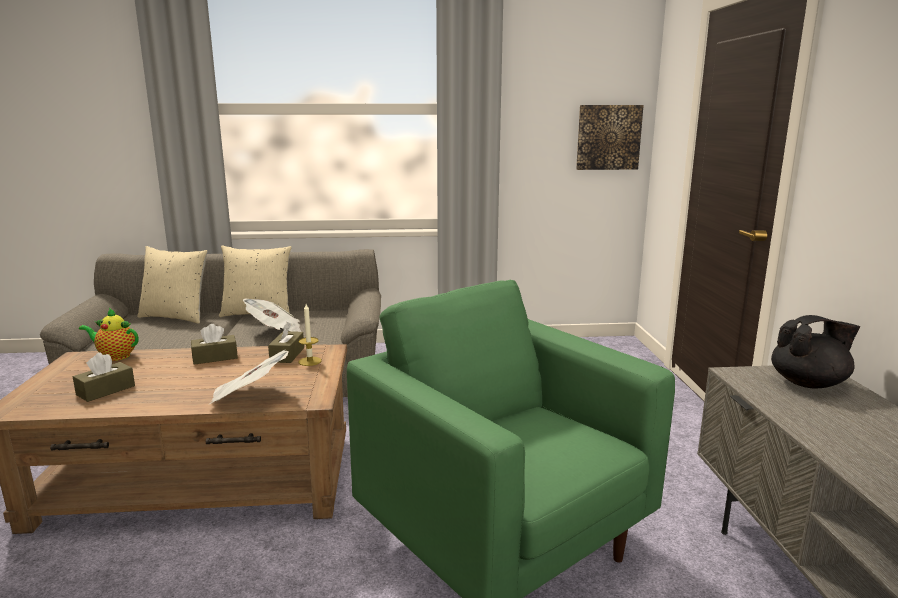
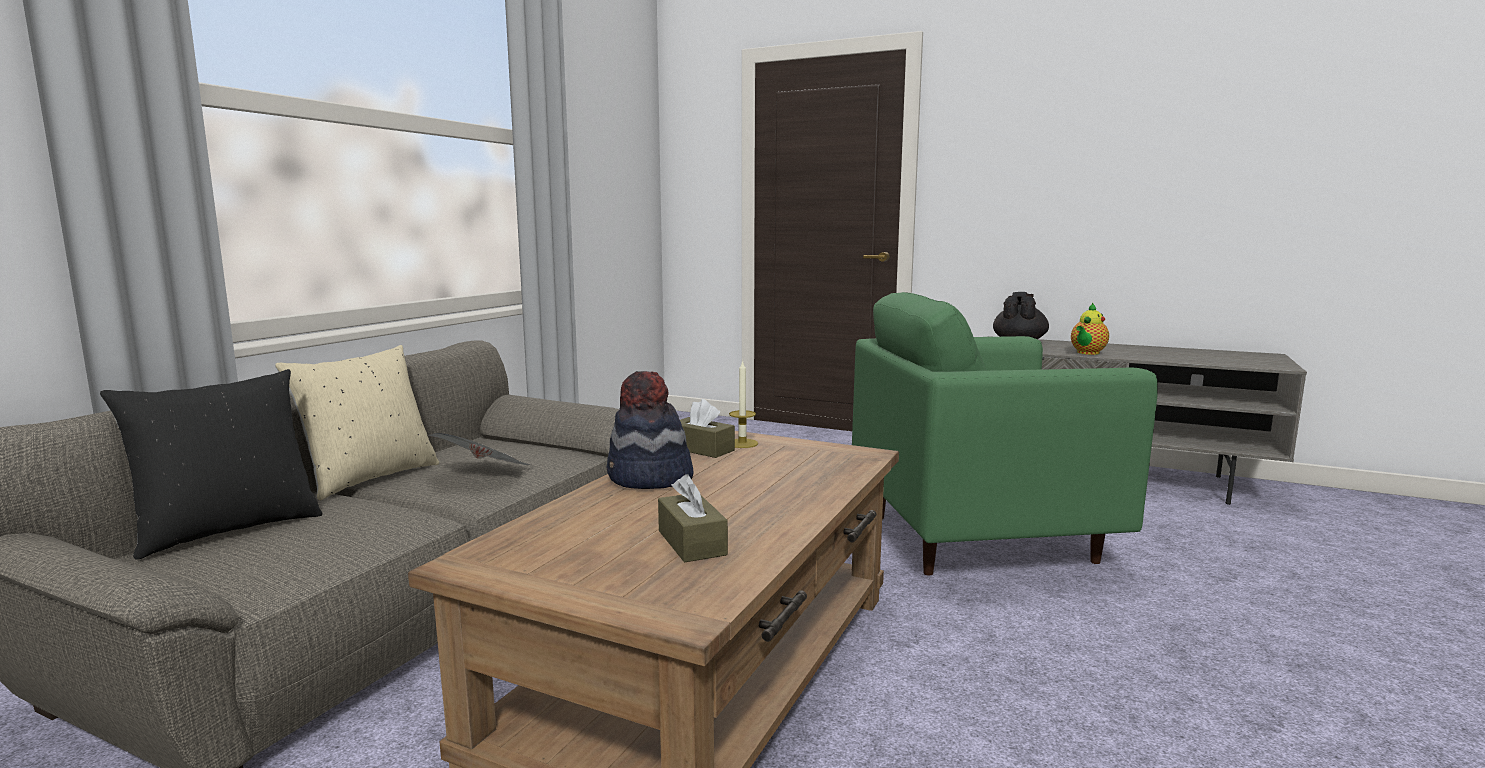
camera: 60 degrees left, 5 degrees down
(115, 356) = (524, 533): teapot -> teapot (1087, 353)
(176, 317) = (228, 529): beige pillow -> black pillow
(215, 357) = (649, 479): brown tissue box -> hat
(249, 396) = (824, 474): newspaper -> none
(608, 137) = (635, 186): picture -> none

